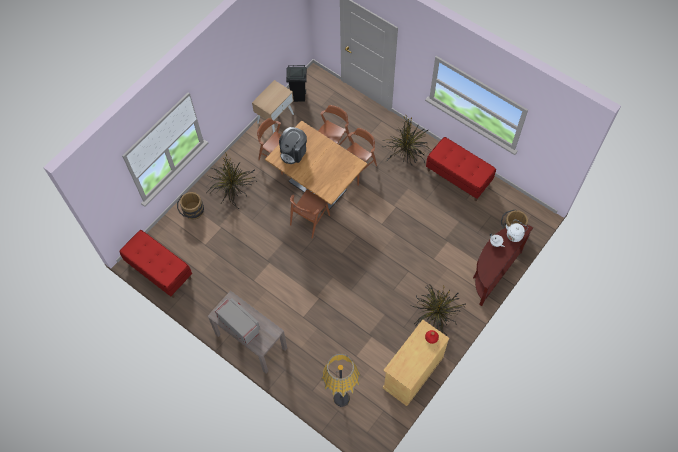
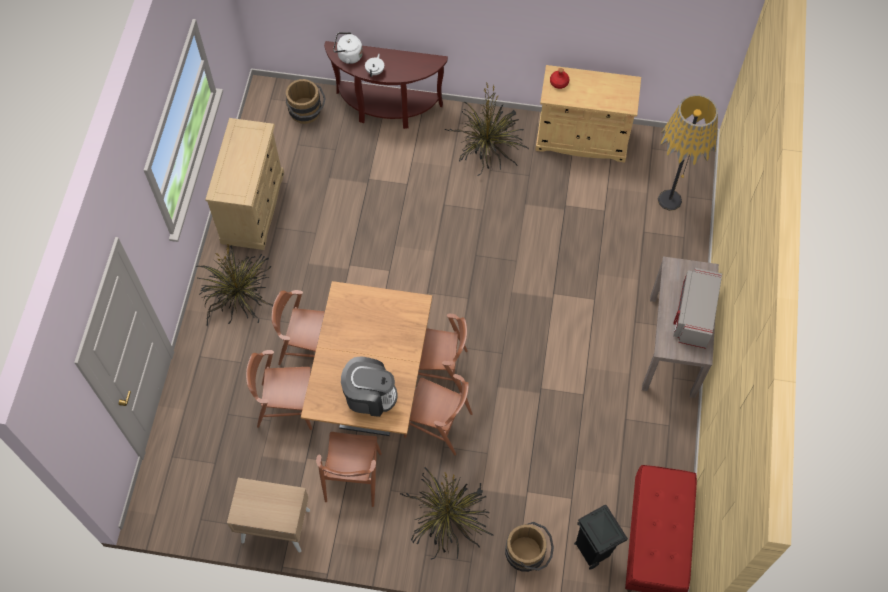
camera: 120 degrees left, 0 degrees up
(280, 205) = (438, 425): none -> brown chair
(299, 96) = (210, 511): black trash can -> black trash can (592, 550)
(458, 177) = (253, 207): red bench -> beige dresser

